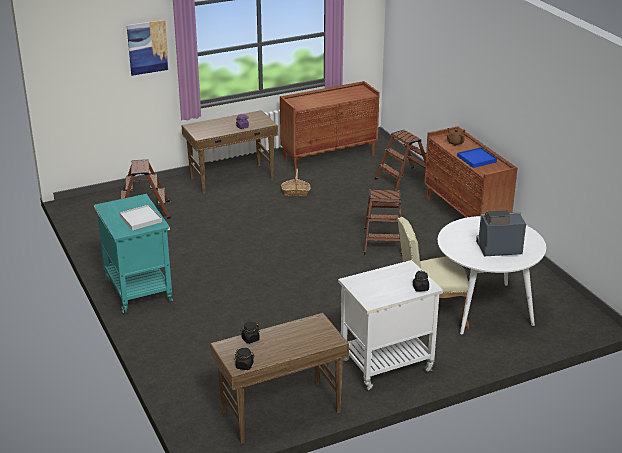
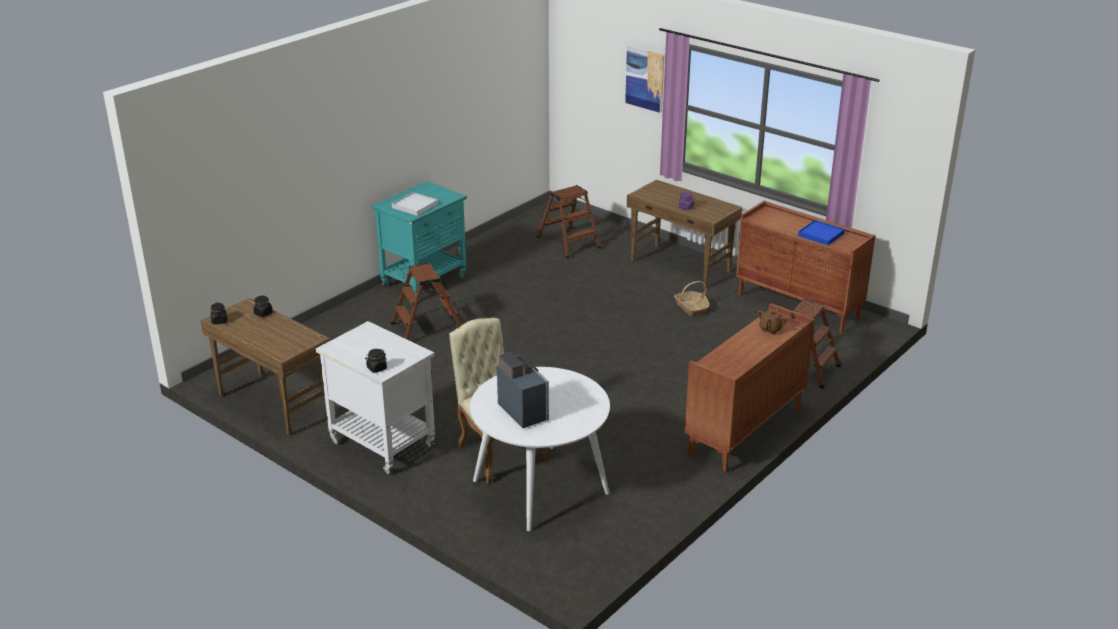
camera: 65 degrees right, 0 degrees up
(383, 241) = (634, 386): brown step ladder -> brown step ladder (427, 328)
(477, 159) = (739, 352): blue tray -> blue tray (821, 235)

